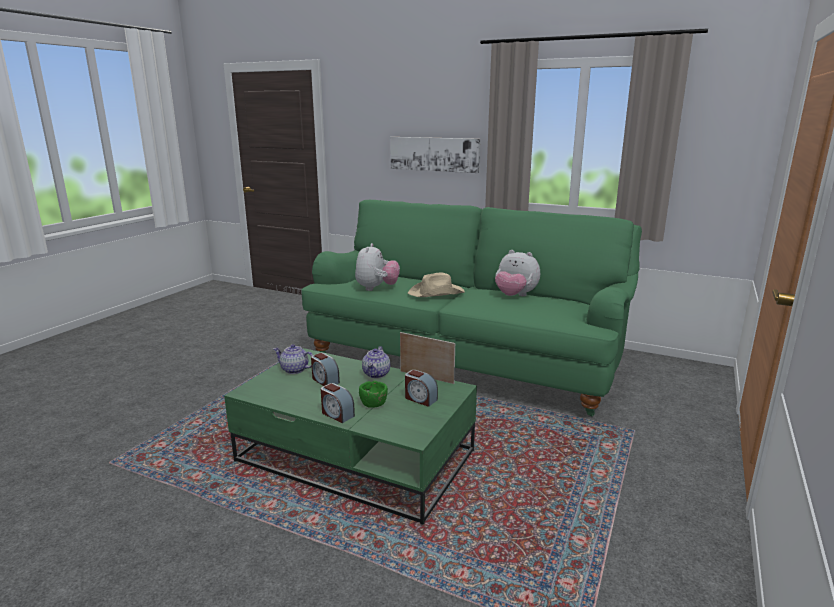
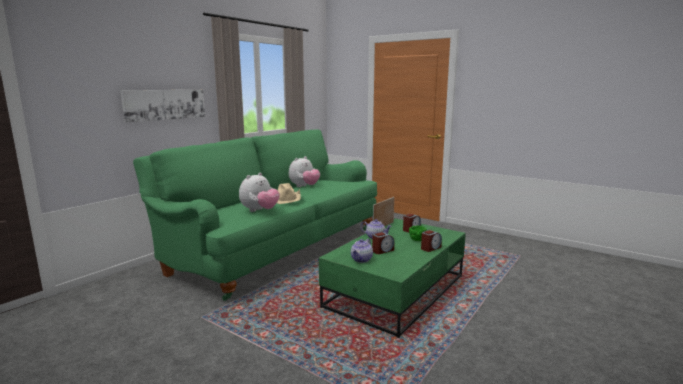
camera: 80 degrees left, 5 degrees down
(376, 288) = (259, 211): plush toy -> plush toy turned 105 degrees clockwise

